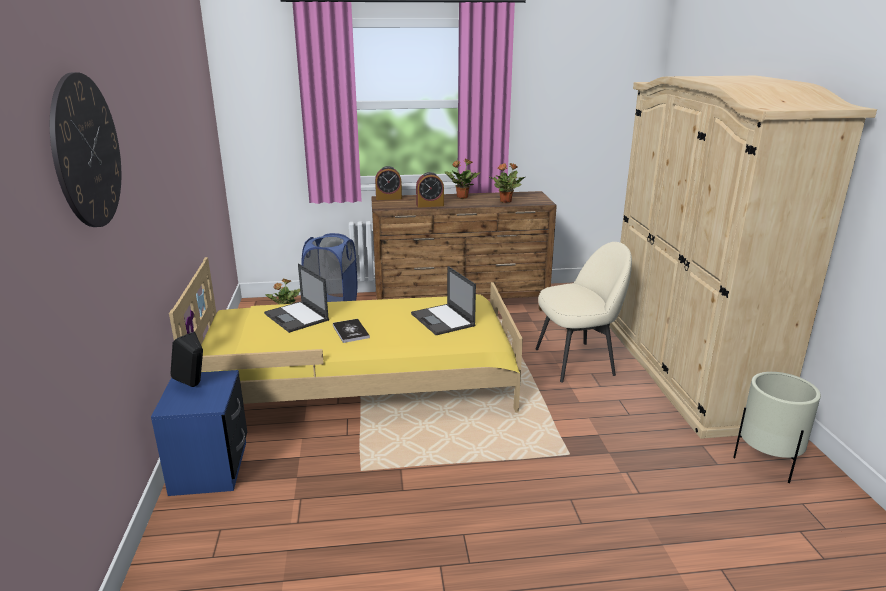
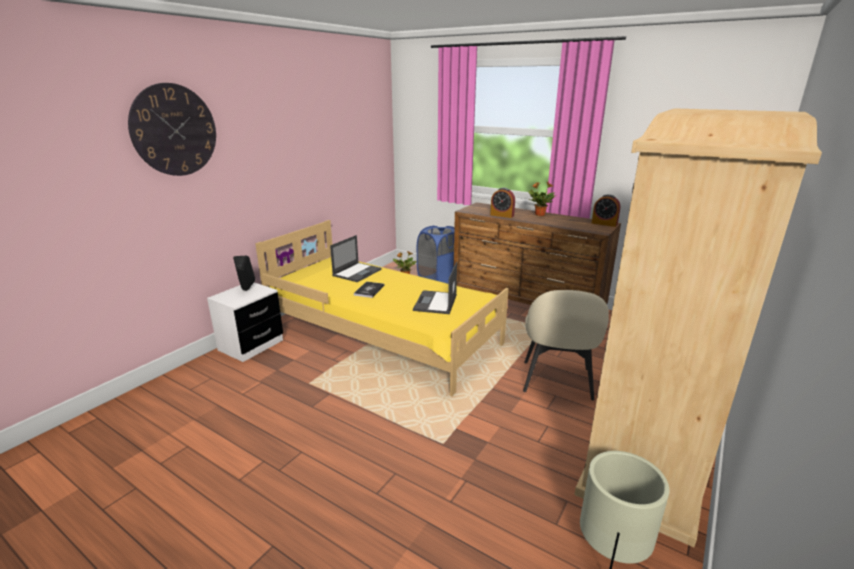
camera: 40 degrees right, 0 degrees up
(210, 468) = (251, 345): blue nightstand -> white nightstand
(297, 317) = (357, 272): laptop -> laptop turned 150 degrees counterclockwise
(388, 198) = (484, 205): alarm clock -> alarm clock (604, 223)
(506, 201) = (569, 224): potted plant -> none
(576, 361) = (557, 381): beige chair -> beige chair turned 75 degrees clockwise

